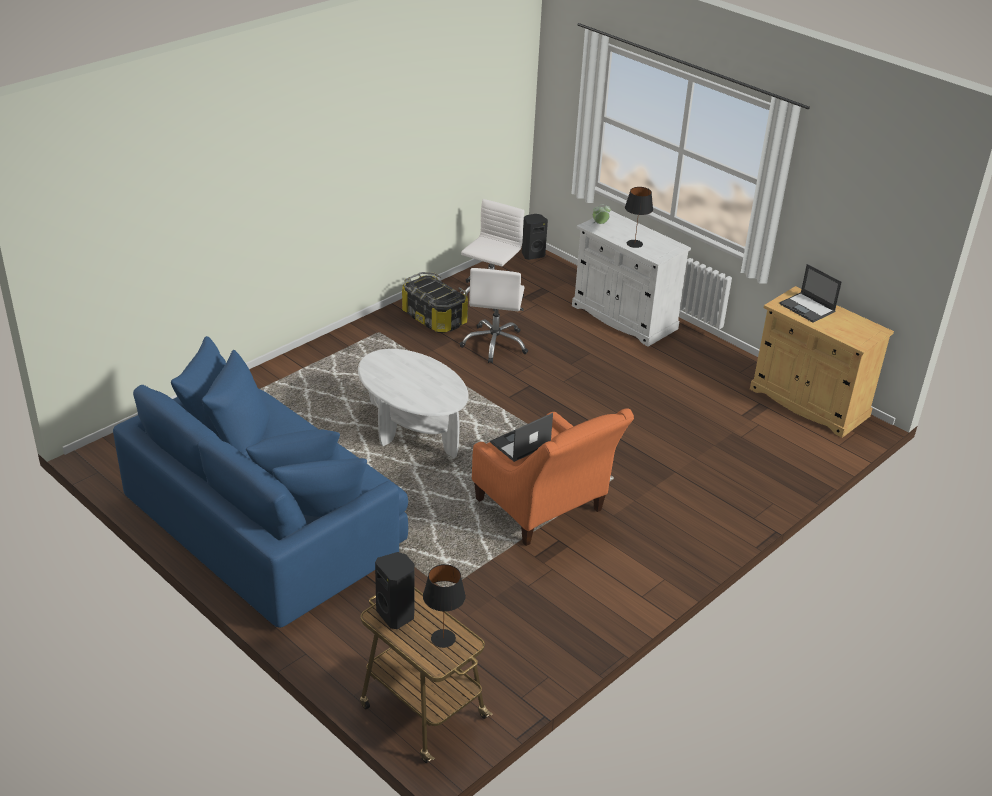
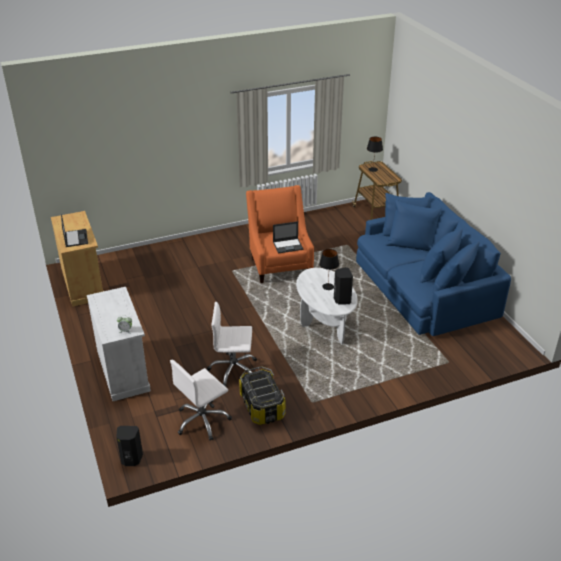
camera: 155 degrees left, 0 degrees up
(396, 614) = (387, 178): black speaker -> black speaker (341, 300)
(495, 344) = (233, 370): white office chair -> white office chair turned 120 degrees counterclockwise
(634, 244) = (121, 306): black table lamp -> black table lamp (328, 286)

